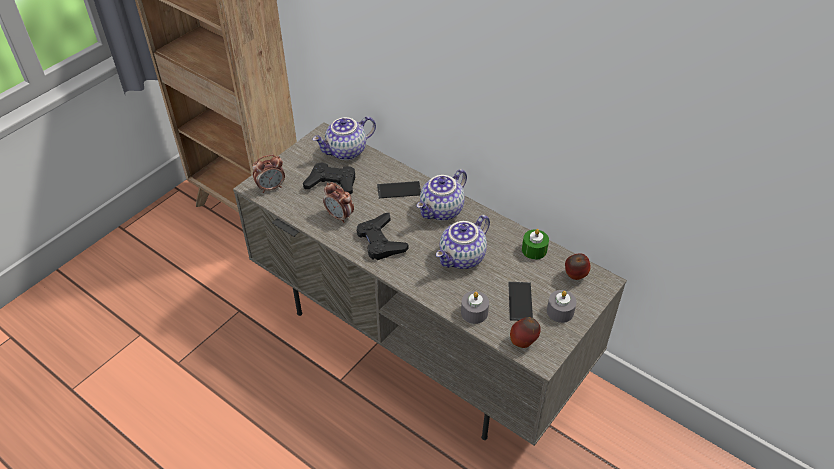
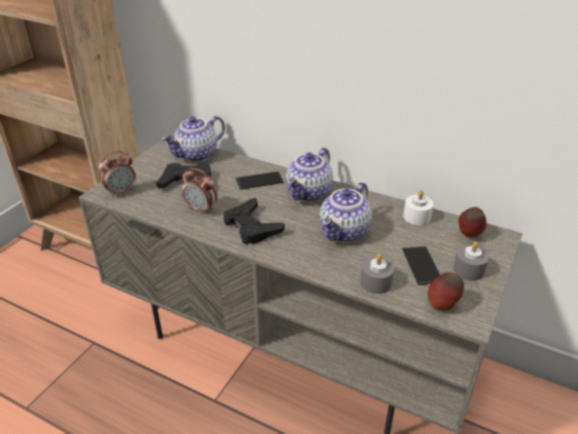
camera: 10 degrees left, 10 degrees down
(534, 250) = (417, 217): green candle -> white candle

